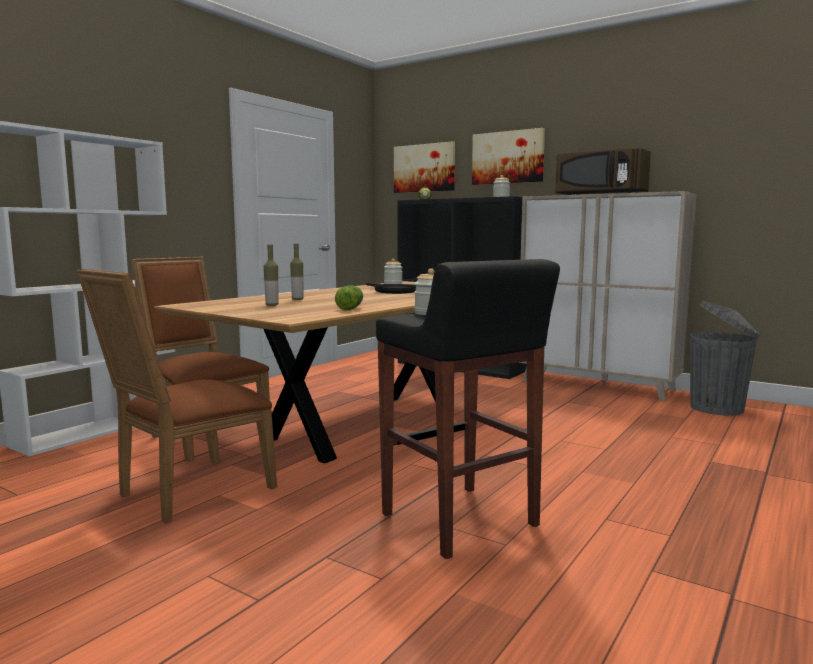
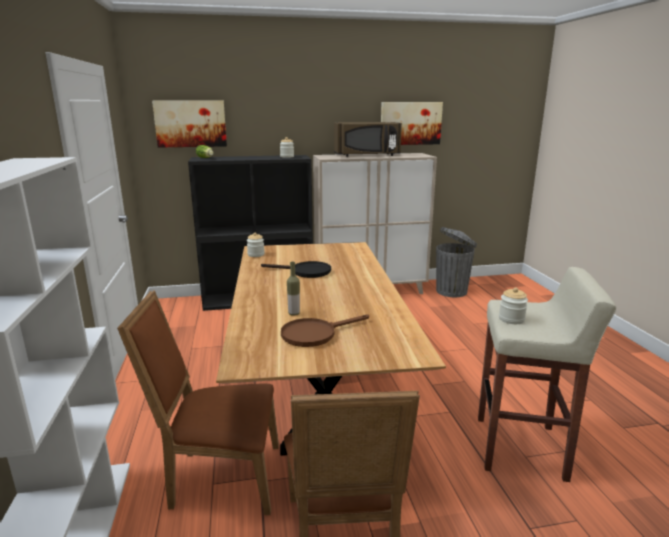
camera: 45 degrees left, 10 degrees up
(272, 305) = (315, 334): bottle -> brown frying pan
(351, 308) = (386, 317): lettuce -> none
(460, 521) = (521, 448): black stool -> beige stool
(508, 157) = (278, 118): picture -> picture (410, 123)

